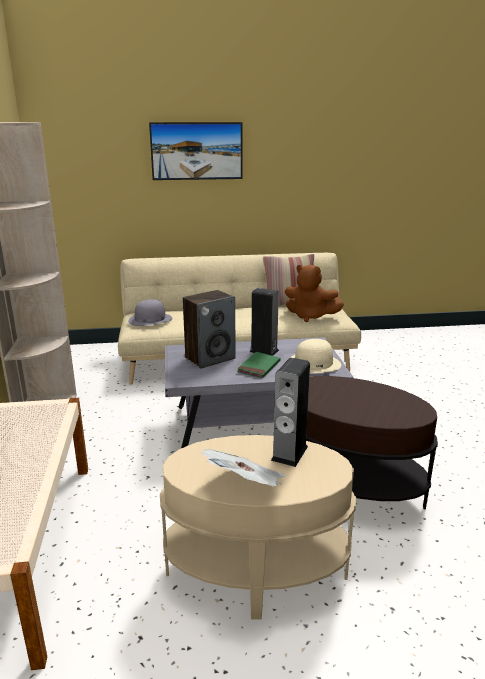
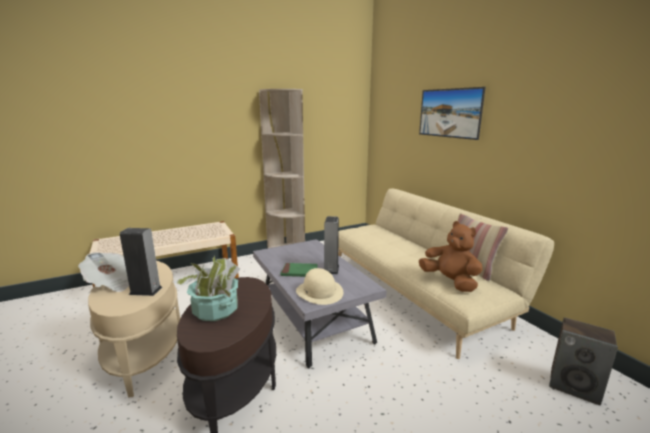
camera: 70 degrees right, 5 degrees down
(150, 319) = (365, 229): grey hat -> none
(210, 358) = (304, 254): speaker -> speaker (574, 386)
(310, 316) = (450, 282): brown plush toy -> brown plush toy turned 135 degrees clockwise
(361, 406) = (216, 310): none -> potted plant

